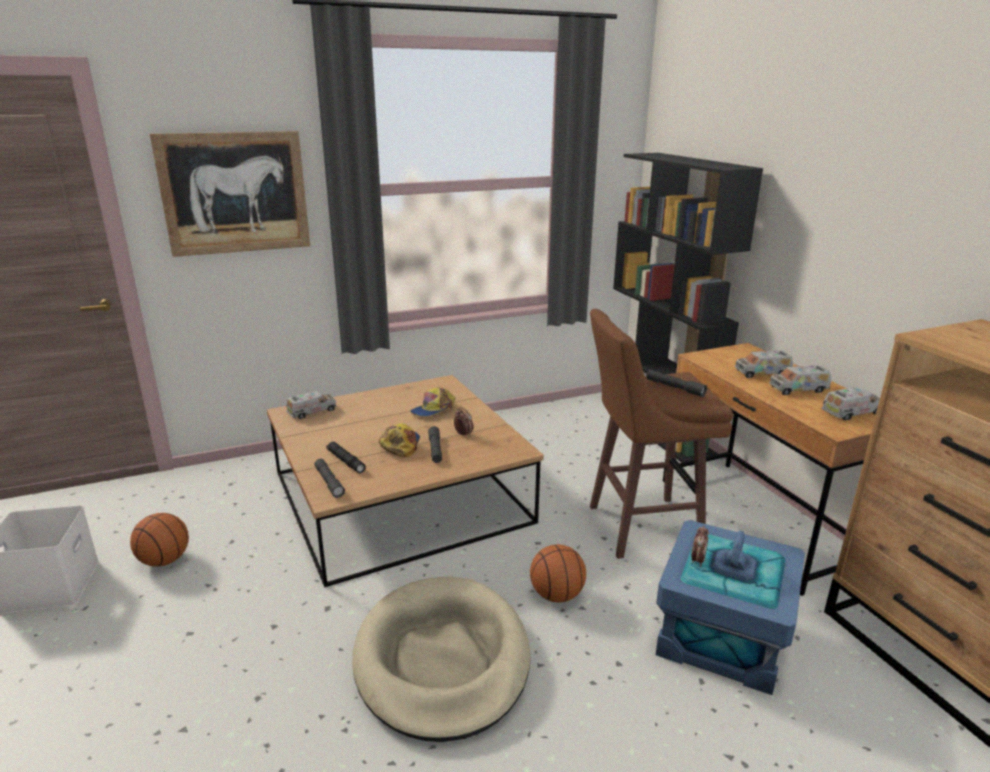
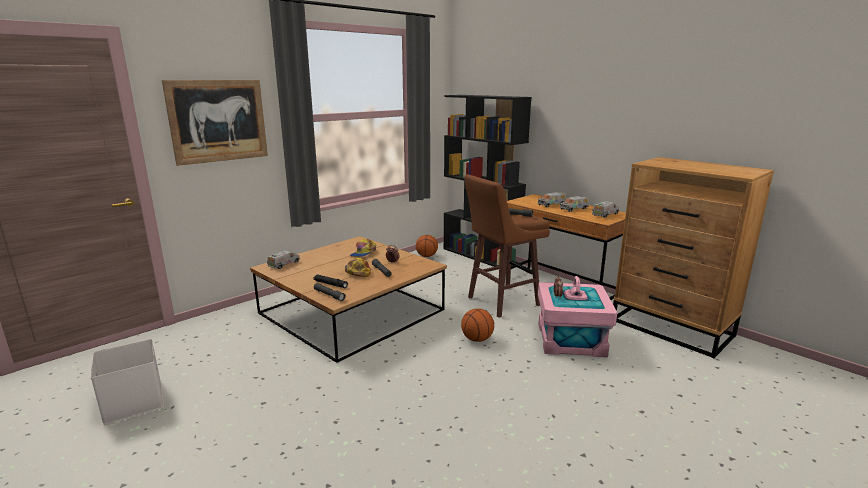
camera: 20 degrees left, 5 degrees down
(164, 560) = (212, 371): basketball -> basketball (426, 256)
(442, 660) = (434, 380): beige dog bed -> none
(720, 636) = (570, 339): blue storage box -> pink storage box

